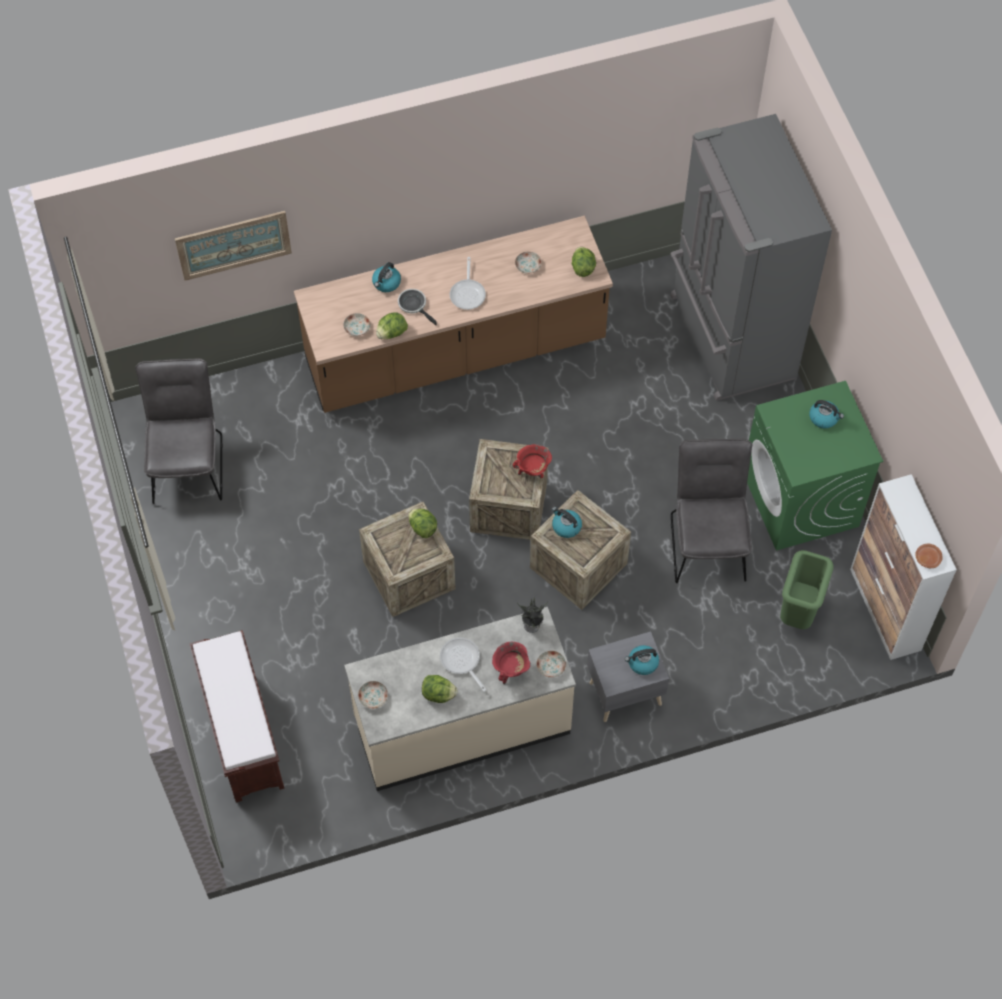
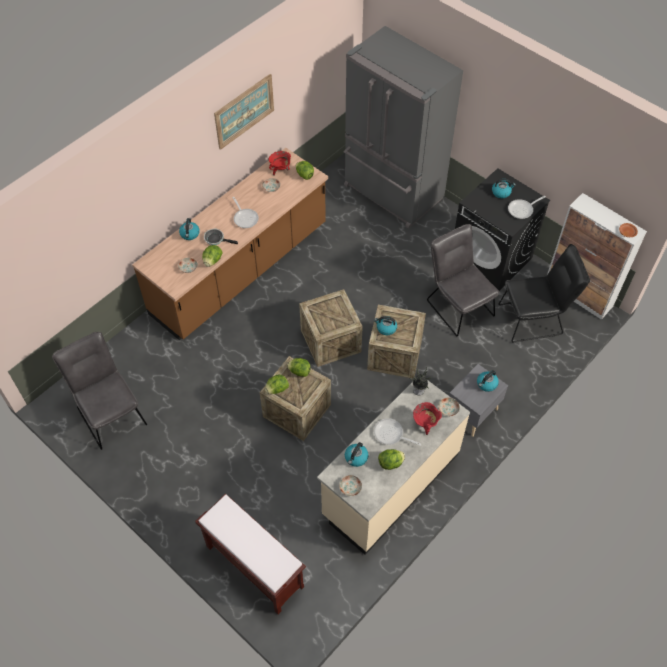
camera: 30 degrees left, 5 degrees down
(233, 244) = (86, 240): picture -> picture (244, 111)
(382, 536) = (277, 389): none -> lettuce
(402, 667) = (356, 458): none -> kettle
(533, 470) = (344, 306): red cooking pot -> red cooking pot (280, 170)
(798, 612) = (535, 319): green trash can -> black chair
(801, 499) = (491, 258): green washing machine -> black washing machine
(834, 456) = (522, 210): none -> frying pan

